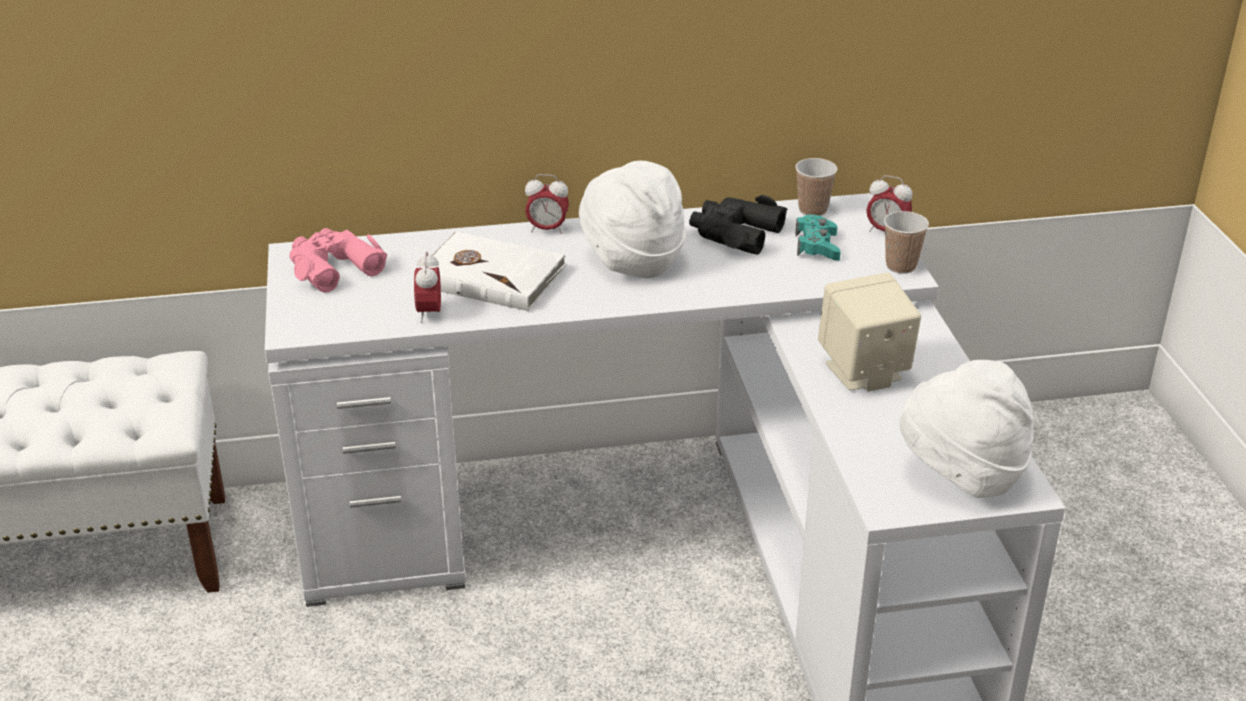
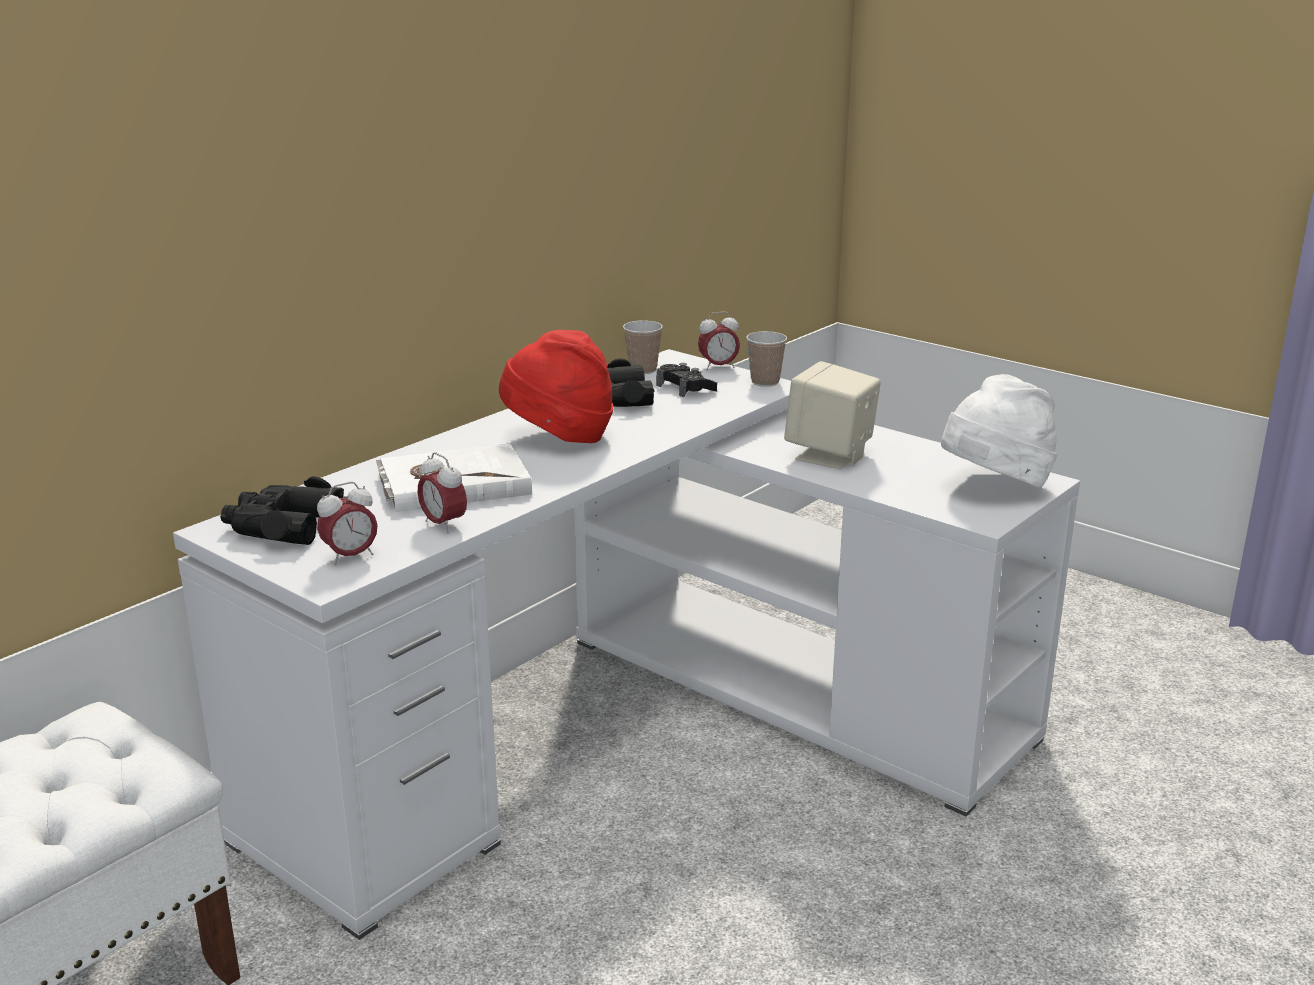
camera: 40 degrees left, 10 degrees down
(333, 267) = (281, 526): pink binoculars -> black binoculars
(547, 229) = (447, 440): alarm clock -> alarm clock (350, 556)
(632, 260) = (559, 437): white hat -> red hat
(817, 246) = (685, 388): turquoise game controller -> black game controller

